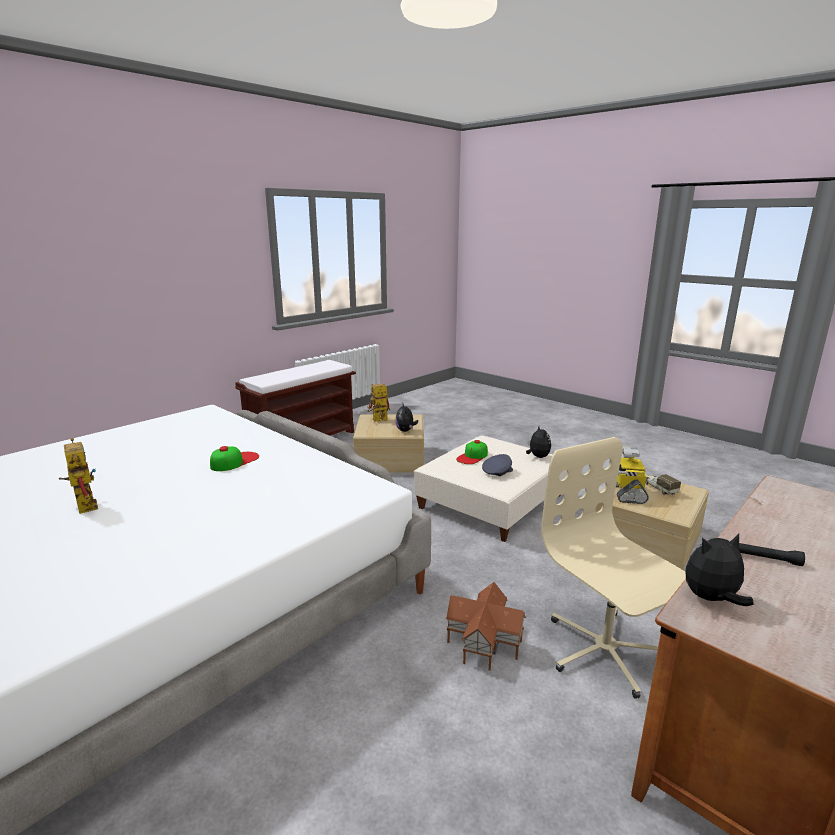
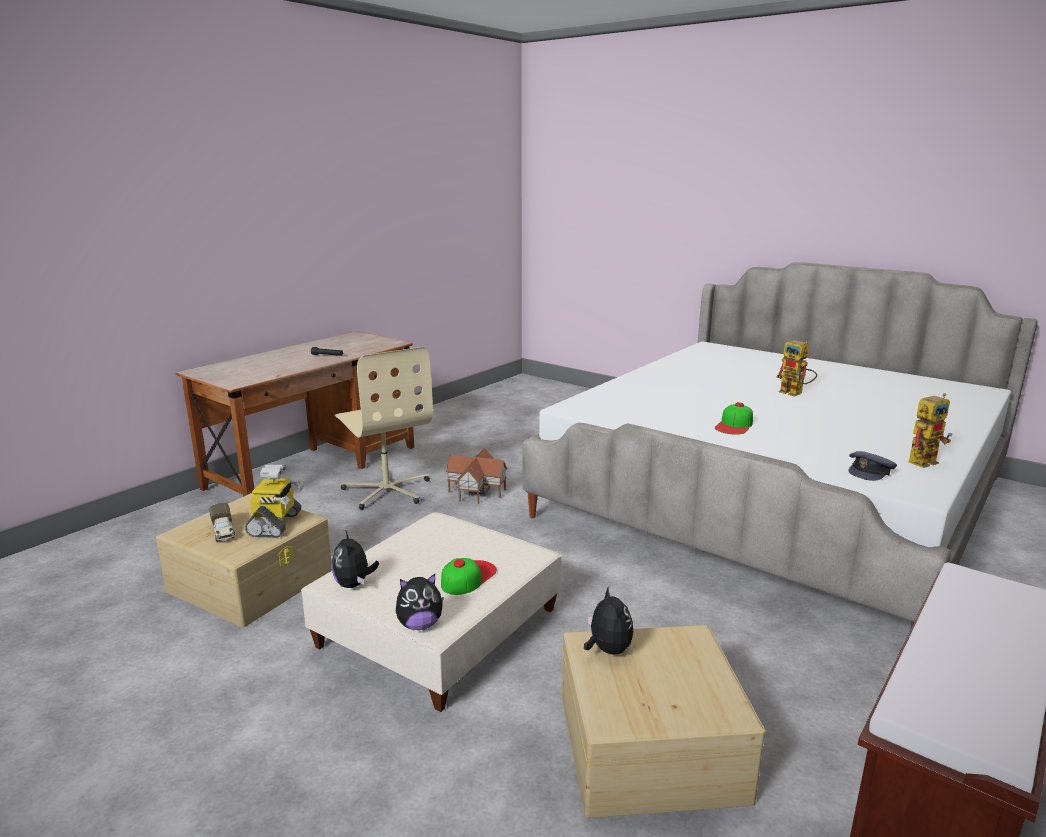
camera: 175 degrees right, 0 degrees up
(377, 420) = (696, 691): toy robot -> toy robot (924, 460)
(497, 471) = (435, 551): grey cap -> grey cap (870, 471)
(711, 599) = (380, 346): plush toy -> plush toy (419, 625)

